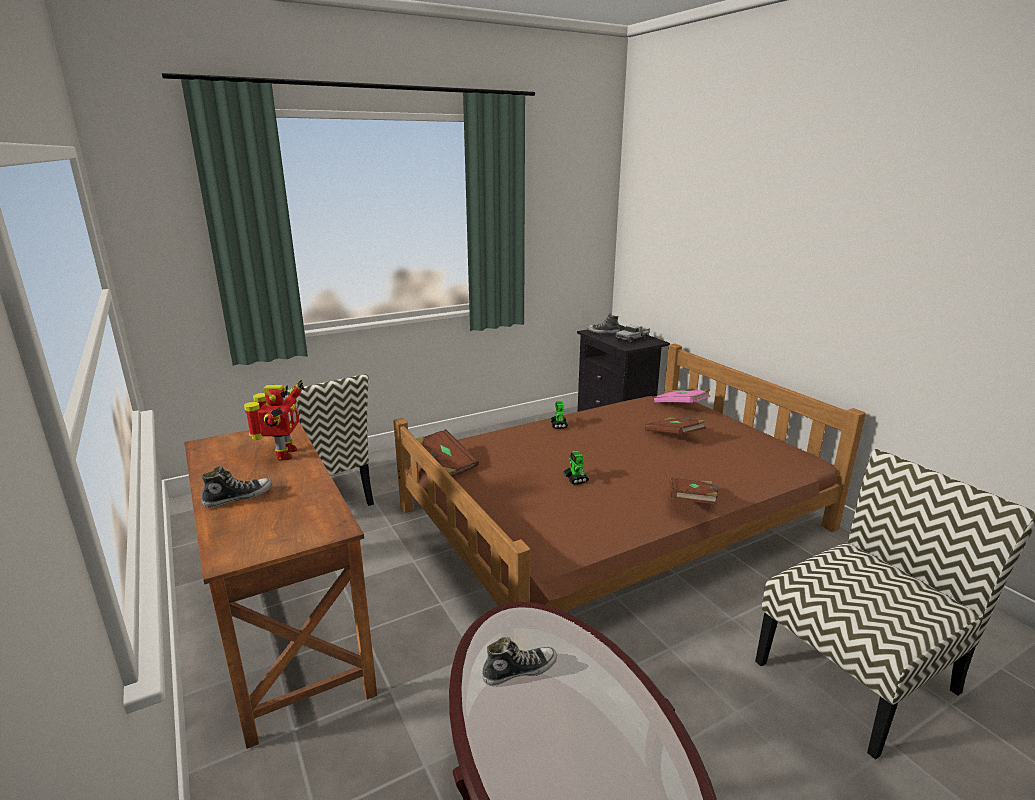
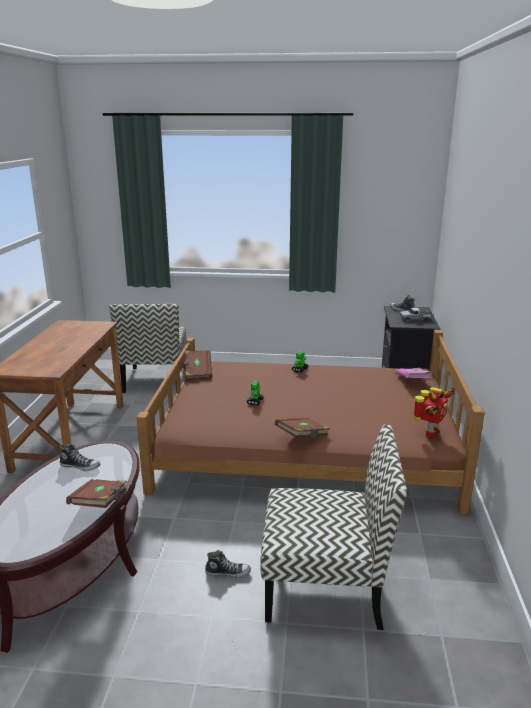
camera: 35 degrees right, 0 degrees up
(238, 497) = (40, 349): shoe -> shoe (228, 572)
(283, 454) = (84, 336): toy robot -> toy robot (430, 433)
(674, 436) = (367, 398): brown book -> brown book (100, 503)

